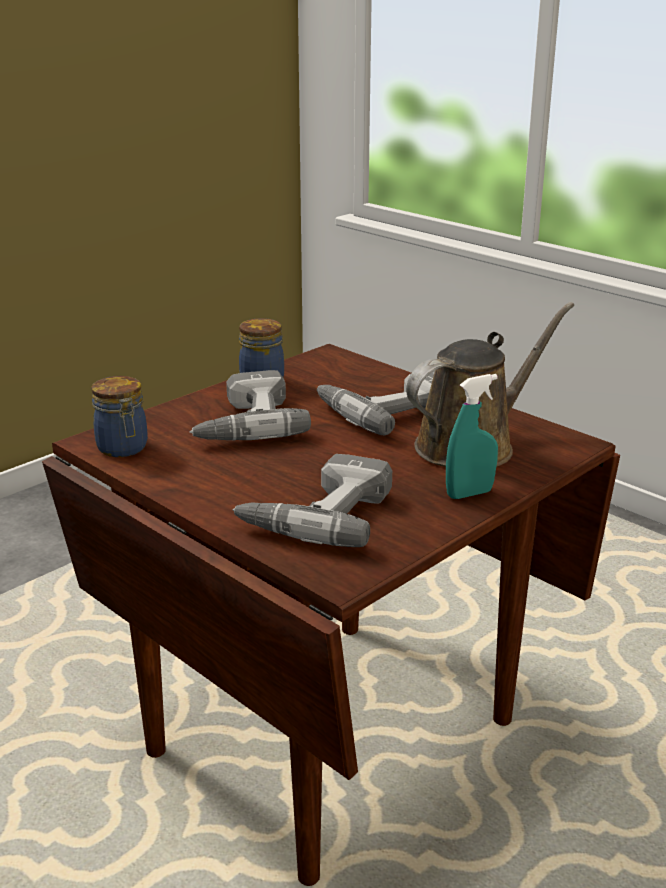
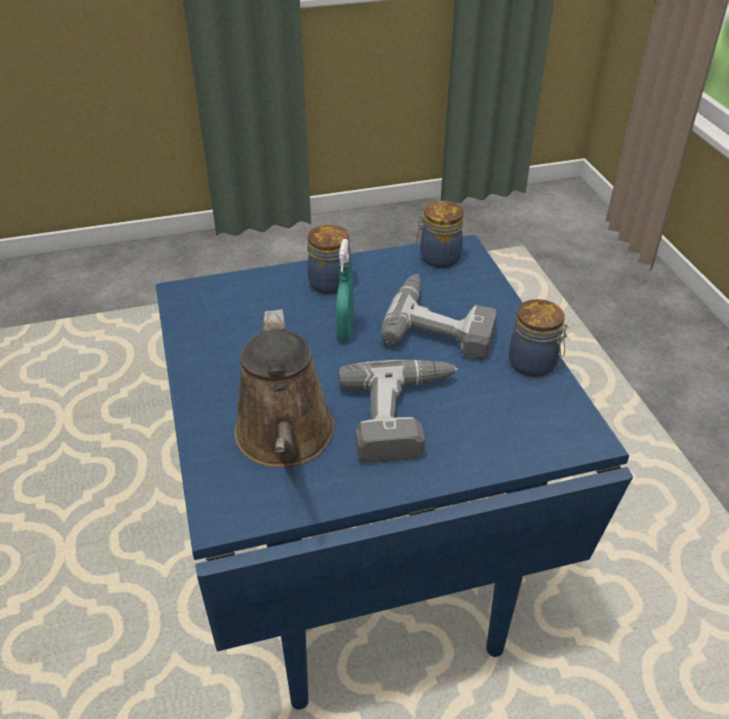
camera: 120 degrees right, 15 degrees up
(225, 491) = (331, 282): none -> jar
(317, 514) = (261, 310): power drill -> none
(334, 738) = (362, 568): brown dining table -> blue dining table
(469, 493) = (211, 393): turquoise spray bottle -> turquoise spray bottle (345, 331)

